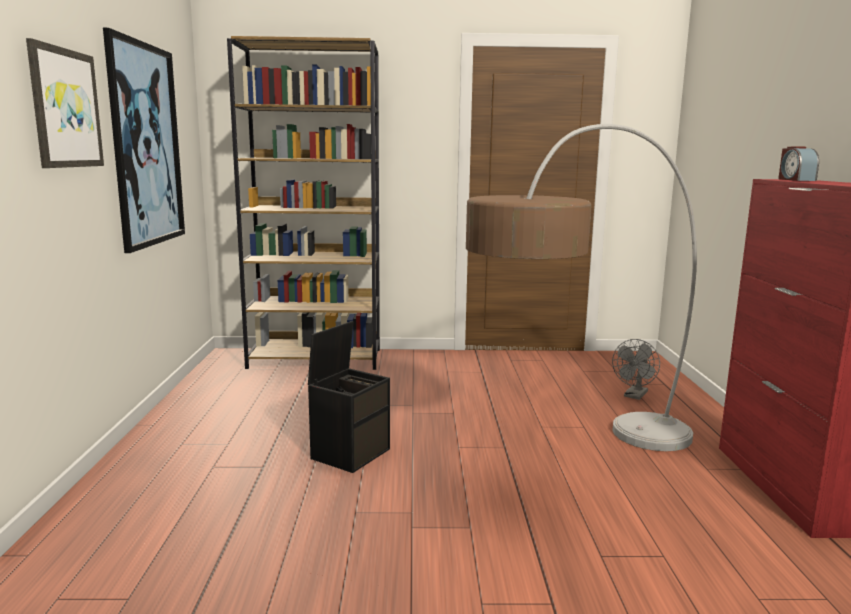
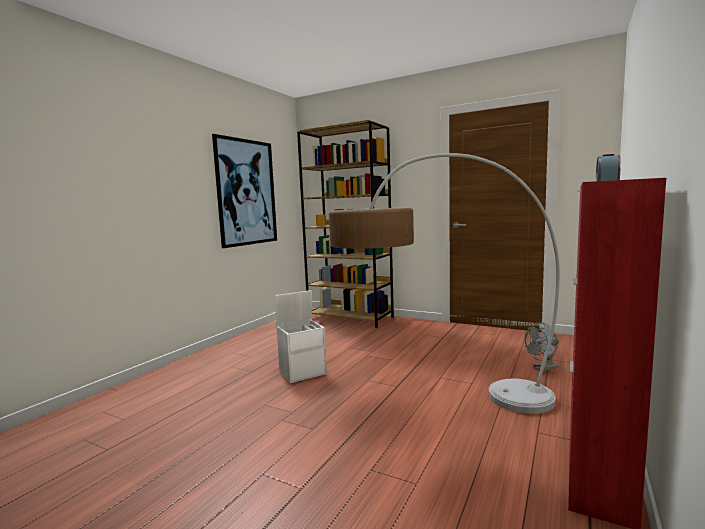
camera: 30 degrees right, 5 degrees down
(65, 108) = (177, 175): picture -> none
(350, 453) = (303, 372): black storage box -> white storage box

